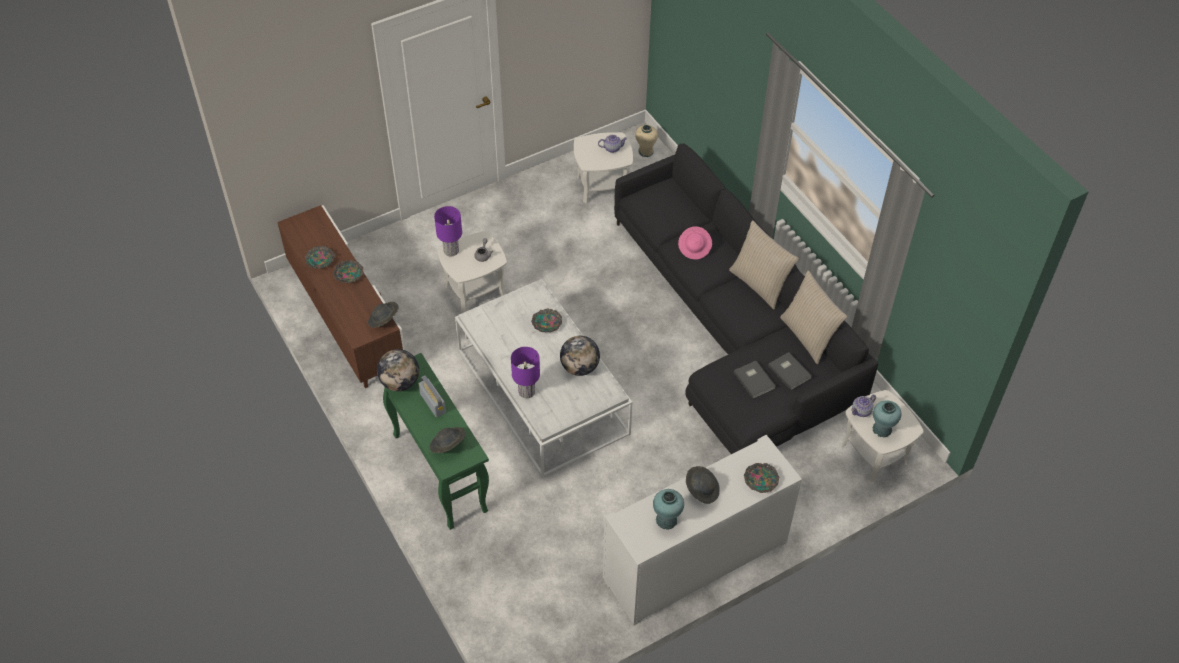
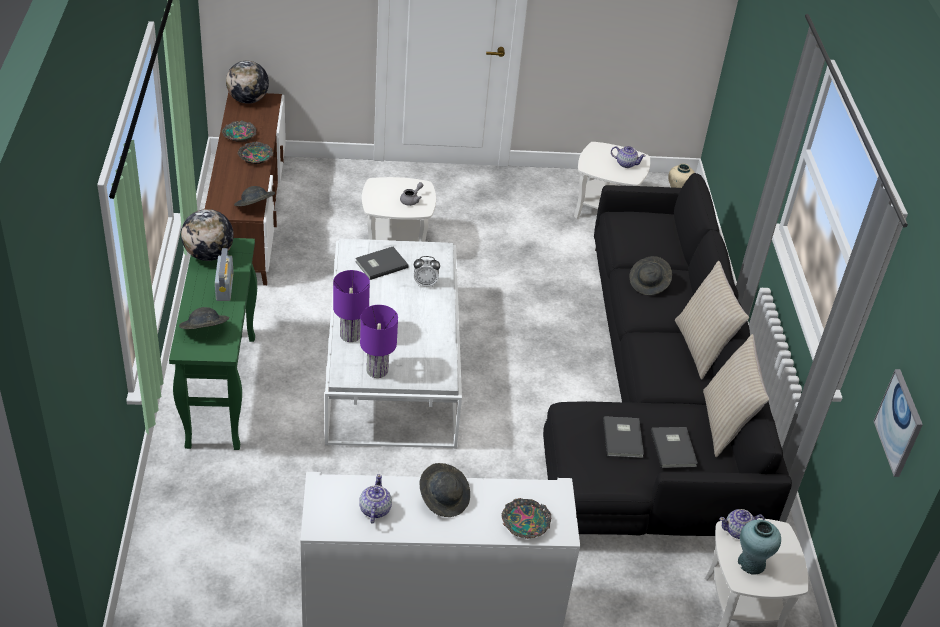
camera: 25 degrees right, 10 degrees down
(451, 250) = (382, 184): purple table lamp -> purple table lamp (378, 371)
(503, 322) = (380, 264): none -> grey book
(546, 323) = (425, 283): bowl -> alarm clock
(580, 367) = (427, 338): globe -> globe (248, 100)
(666, 520) = (374, 510): turquoise vase -> teapot
(695, 248) = (649, 284): pink hat -> grey hat
(959, 312) = (899, 422): none -> picture

